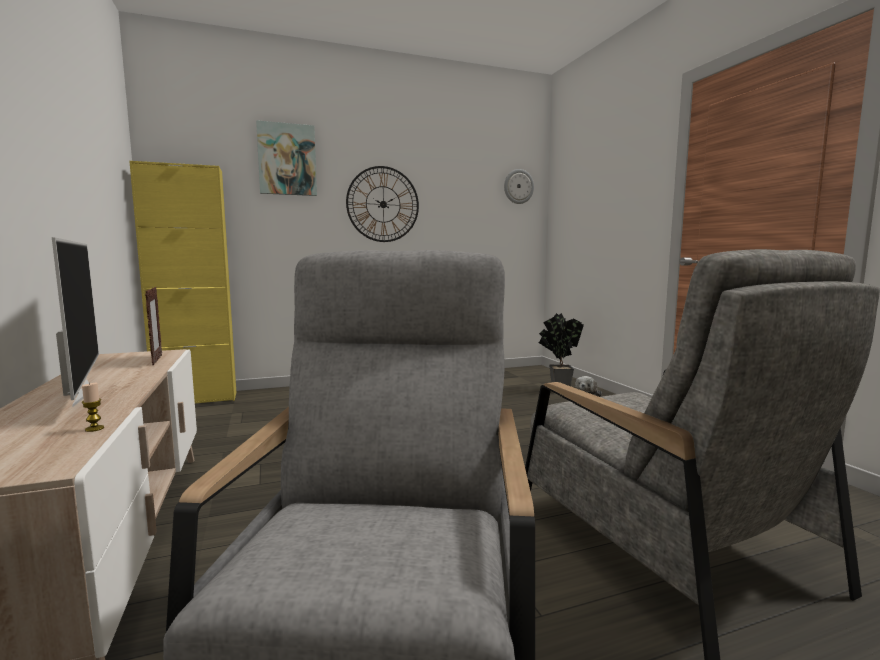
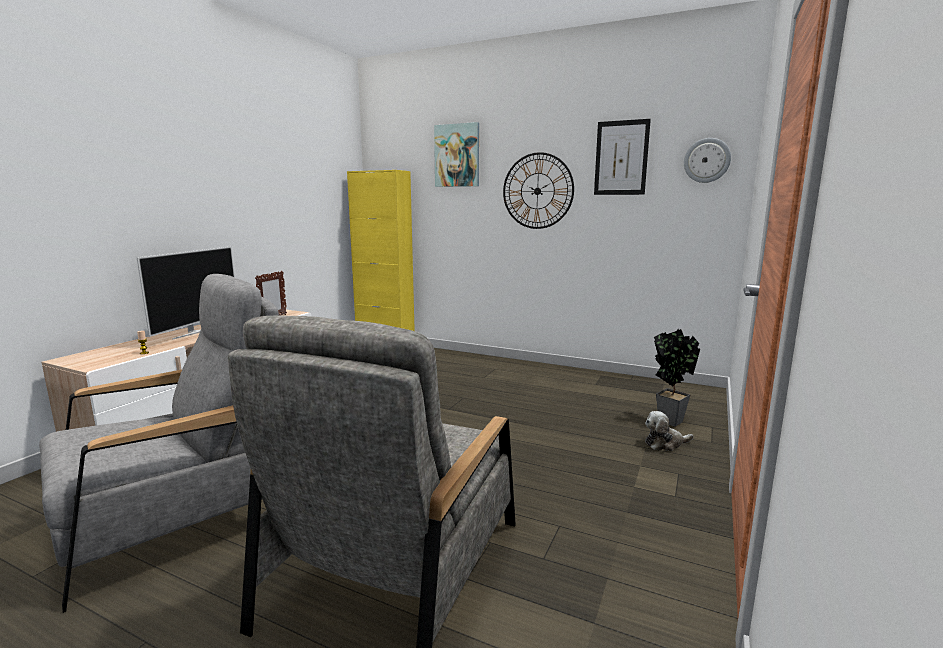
camera: 45 degrees right, 5 degrees up
(457, 179) = (621, 158): none -> picture

